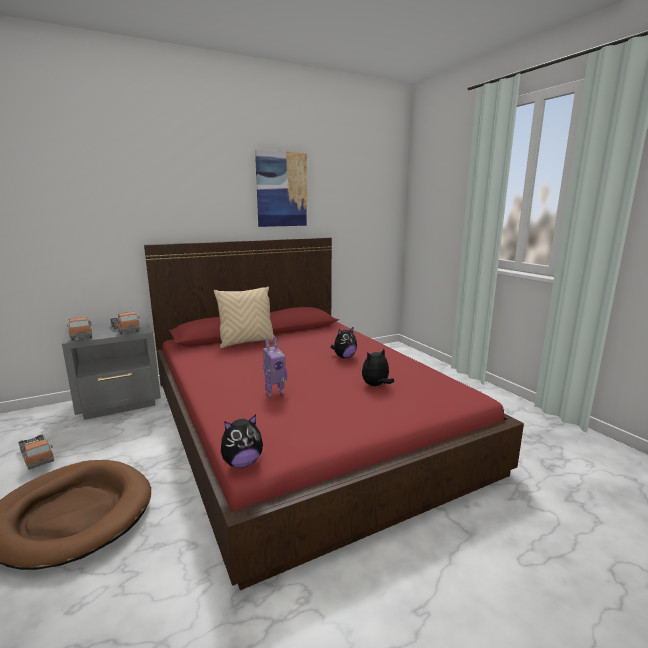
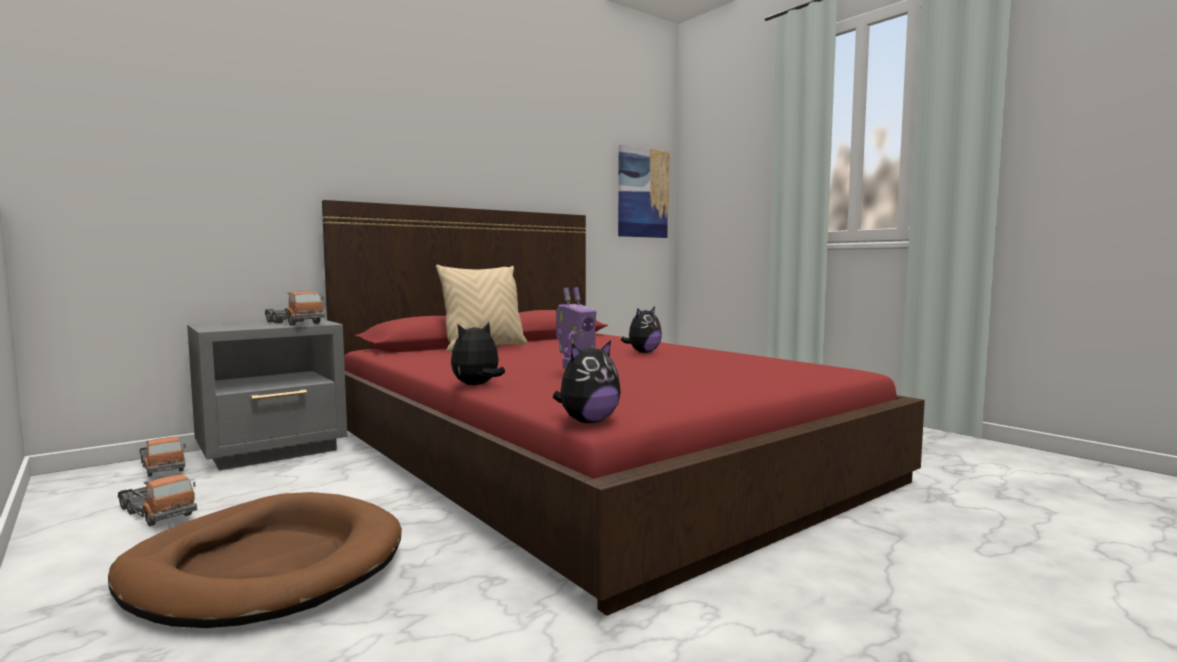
camera: 10 degrees left, 10 degrees down
(81, 335) = (224, 327): toy truck -> toy truck (162, 467)
(282, 189) = (519, 141): picture -> picture (643, 193)
(376, 385) = (713, 368): plush toy -> plush toy (477, 385)

